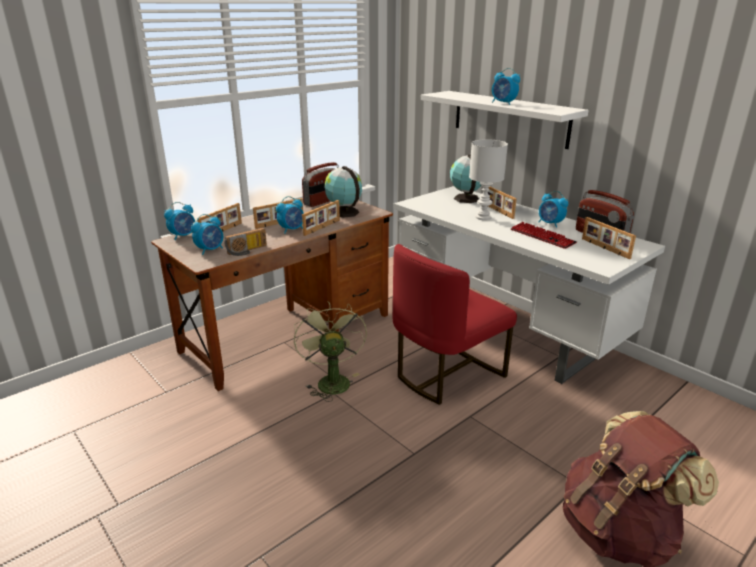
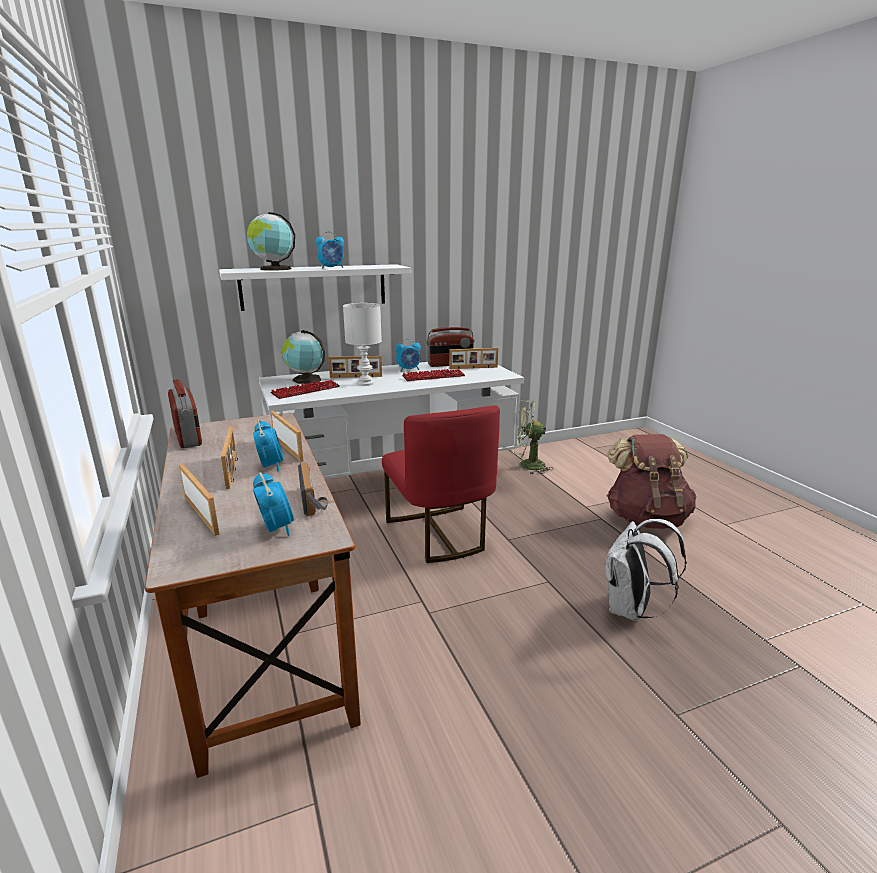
camera: 70 degrees left, 5 degrees down
(183, 236) = (174, 551): alarm clock -> none
(331, 380) = (403, 610): green fan -> green fan (526, 465)
(344, 212) = (252, 432): globe -> globe (273, 269)
(398, 520) = (631, 610): none -> white backpack
(438, 204) = (306, 391): none -> keyboard

